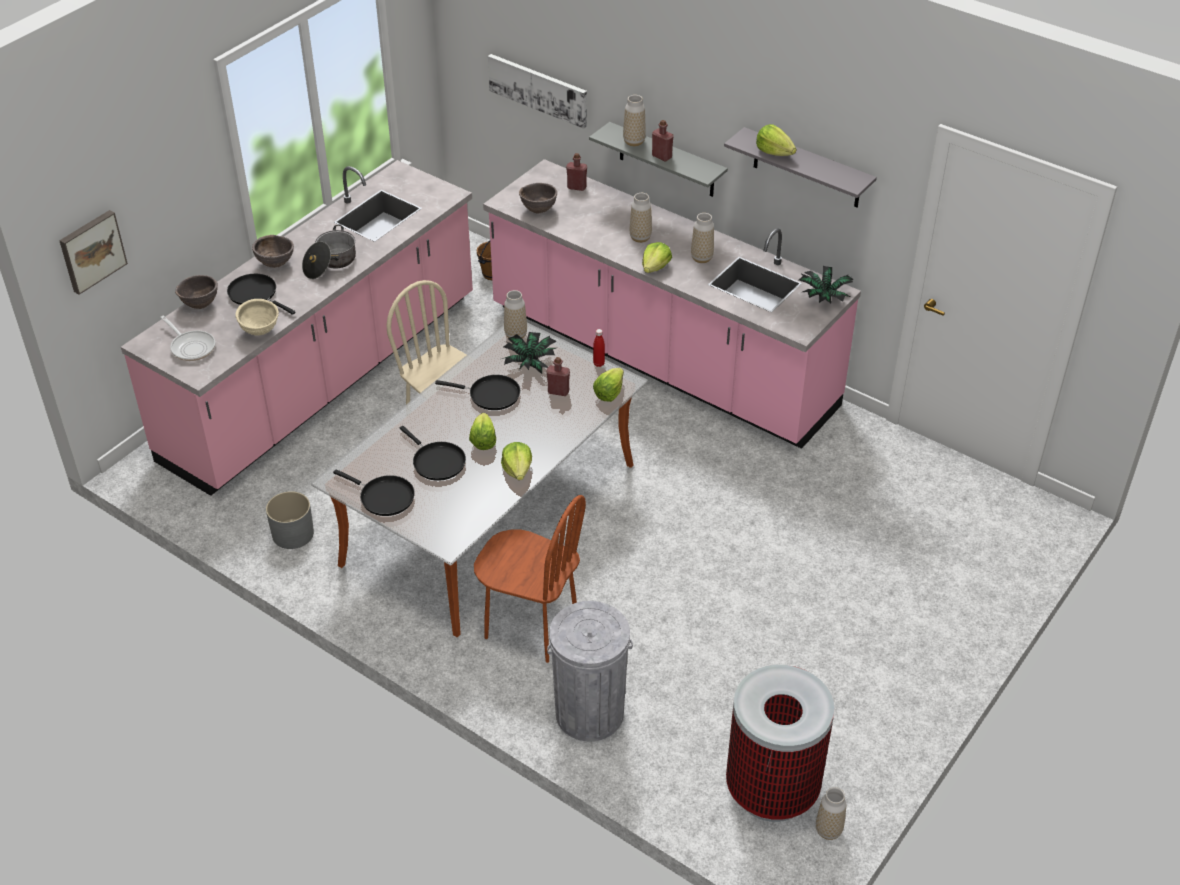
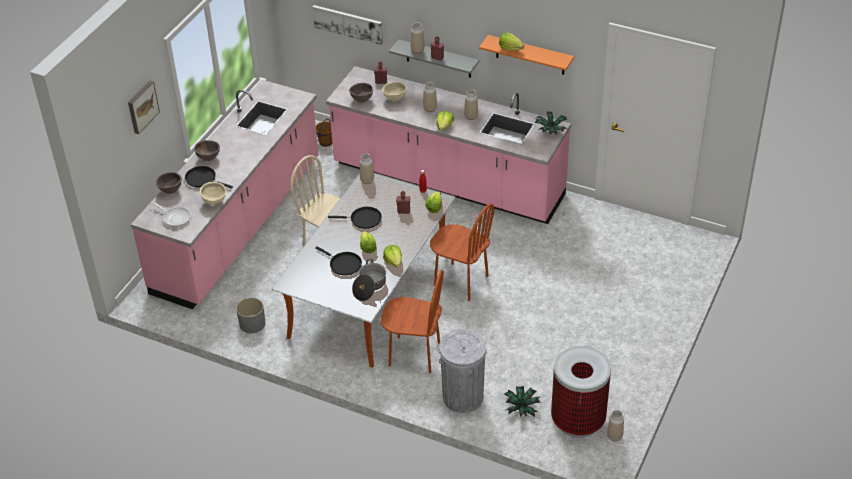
camera: 10 degrees left, 0 degrees up
(91, 251) = (109, 167): picture -> picture (142, 106)
(330, 263) = (242, 153): cooking pot -> cooking pot (369, 287)
(383, 497) = (319, 290): black frying pan -> none
(530, 363) = (381, 196): potted plant -> potted plant (521, 408)
(589, 216) = (394, 99): none -> beige bowl
(638, 519) = (461, 281): none -> brown chair
(807, 169) = (530, 55): grey shelf -> orange shelf

